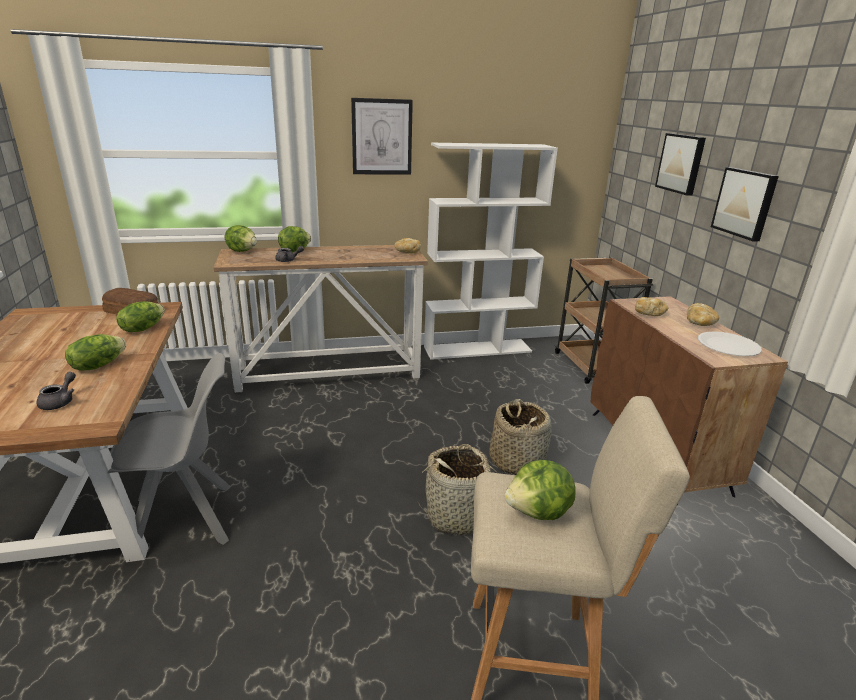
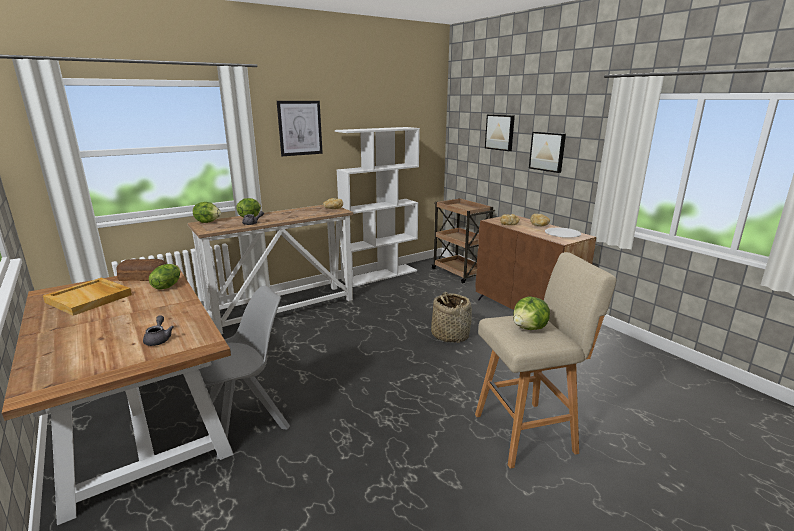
camera: 20 degrees left, 5 degrees down
(56, 329) = (90, 298): none -> beige tray
(98, 365) = (160, 313): lettuce -> none
(458, 516) = (435, 373): basket -> none

